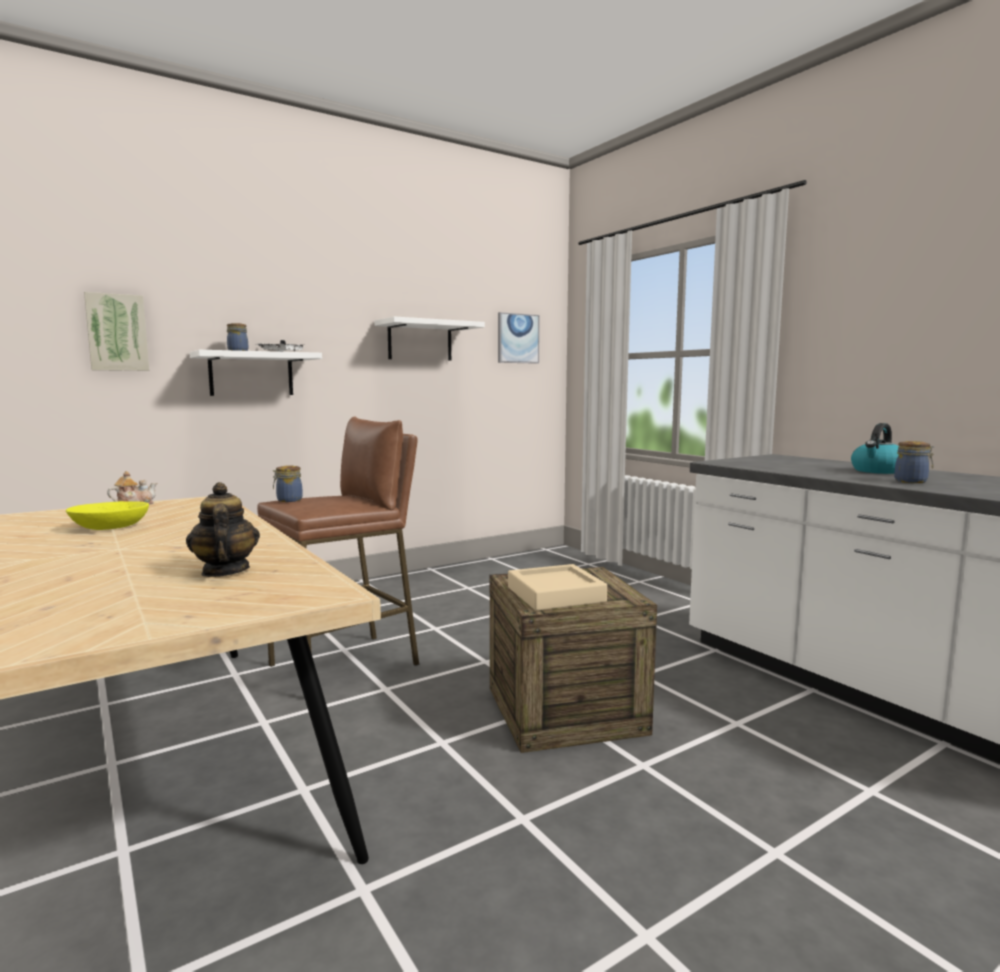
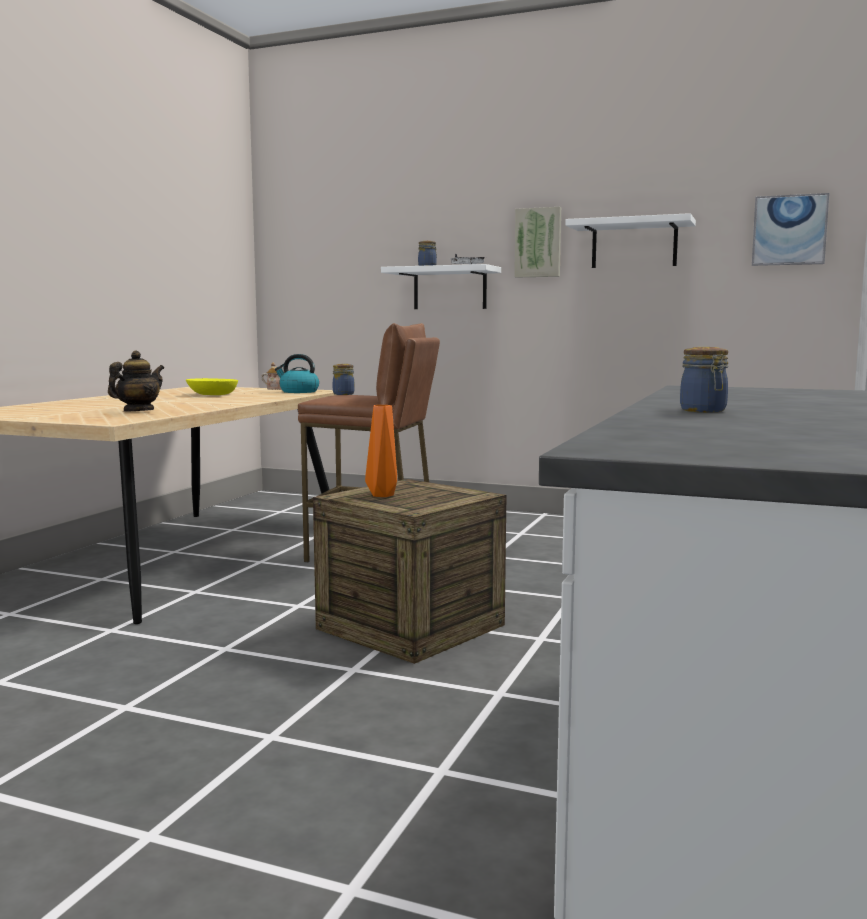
camera: 55 degrees right, 0 degrees up
(117, 332) = (351, 256): picture -> picture (538, 243)
(555, 594) = (384, 495): beige tray -> orange vase
(878, 471) = (791, 405): kettle -> kettle (298, 391)

